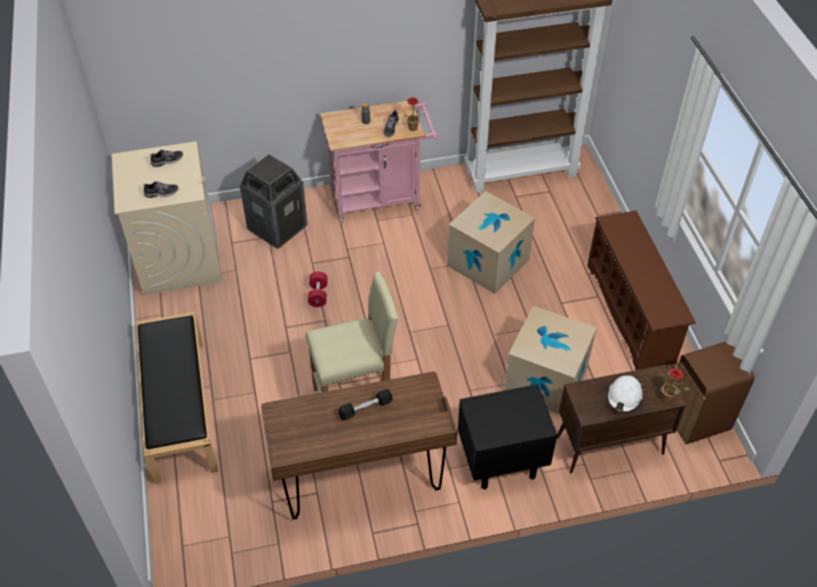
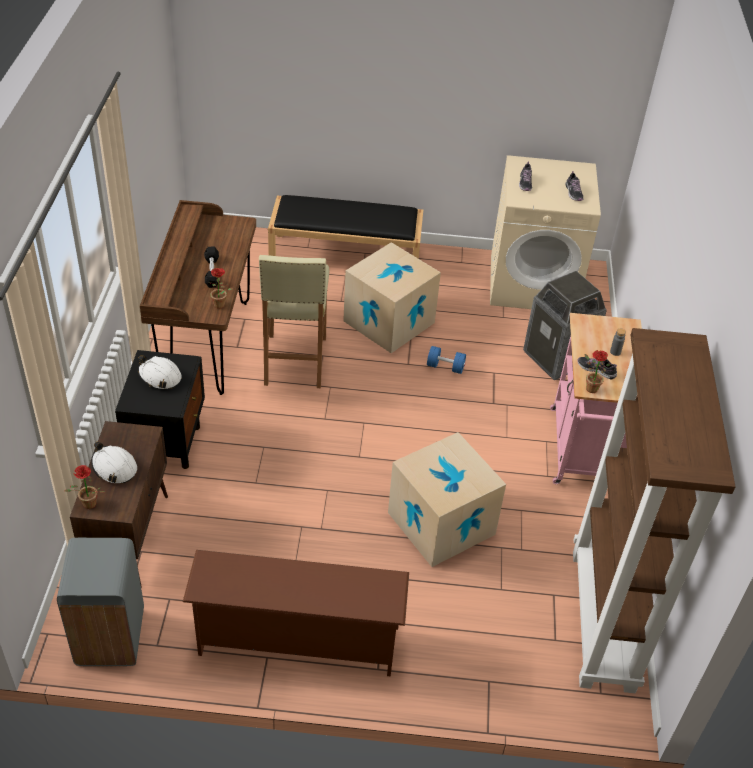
camera: 105 degrees right, 5 degrees down
(318, 295) = (445, 367): red dumbbell -> blue dumbbell
(411, 383) = (221, 305): none -> potted plant
(501, 419) = (159, 377): none -> white hard hat
(546, 380) = (242, 515): cardboard box -> cardboard box (389, 322)
(695, 419) = (111, 636): brown trash can -> grey trash can

